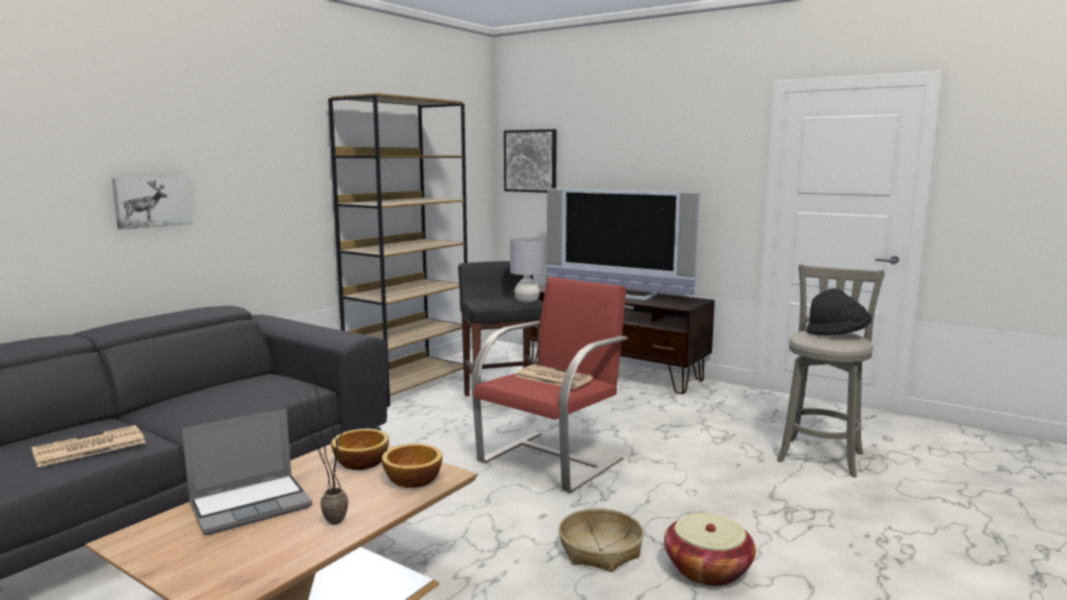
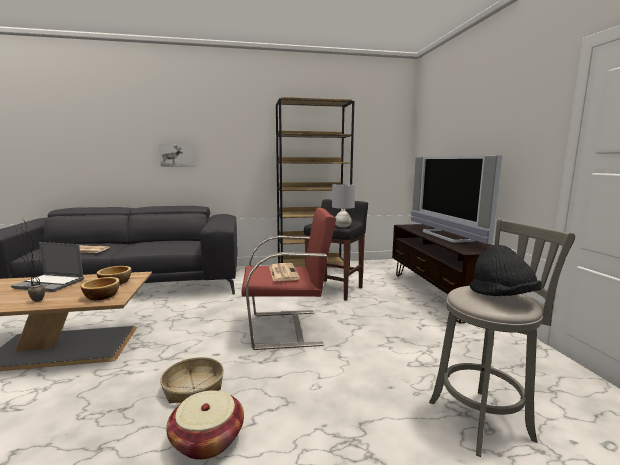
camera: 45 degrees right, 0 degrees up
(530, 161) = (426, 140): picture -> none

